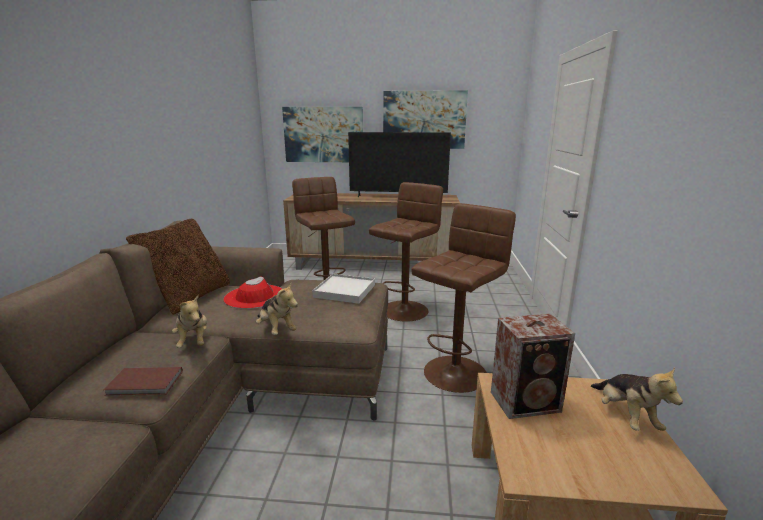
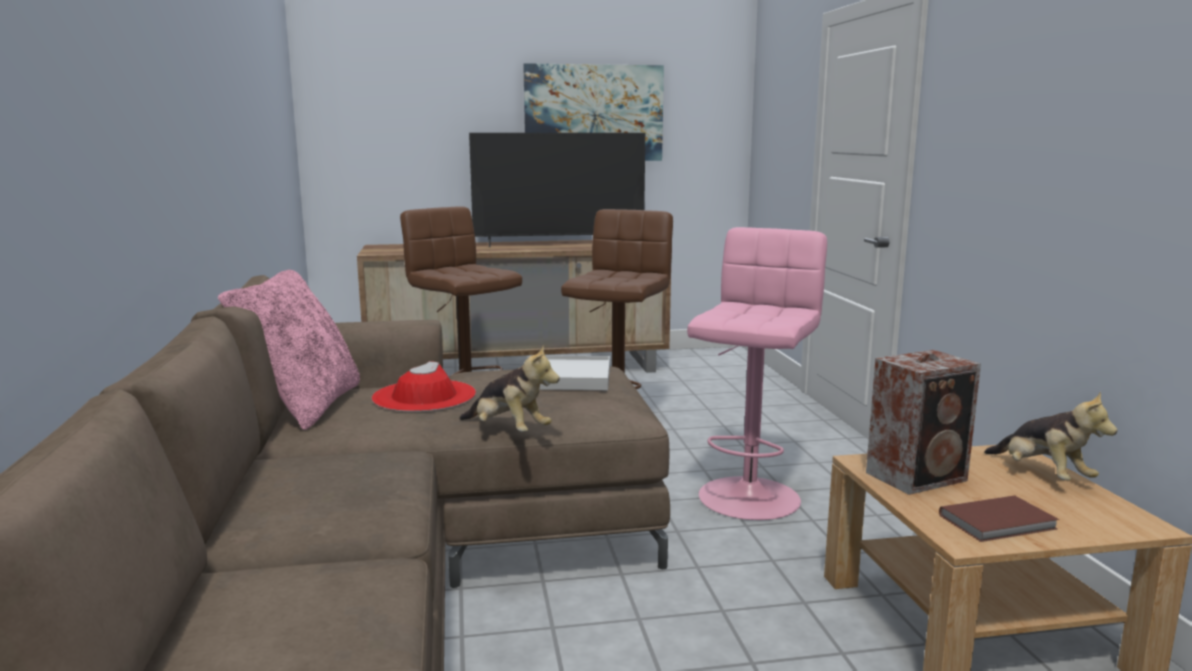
camera: 15 degrees left, 5 degrees down
(145, 384) = (367, 510): brown book -> brown book (1000, 523)
(190, 296) = (304, 405): brown pillow -> pink pillow
(194, 341) = (381, 458): plush toy -> none
(323, 134) = (416, 138): picture -> none
(456, 373) = (750, 498): brown stool -> pink stool

